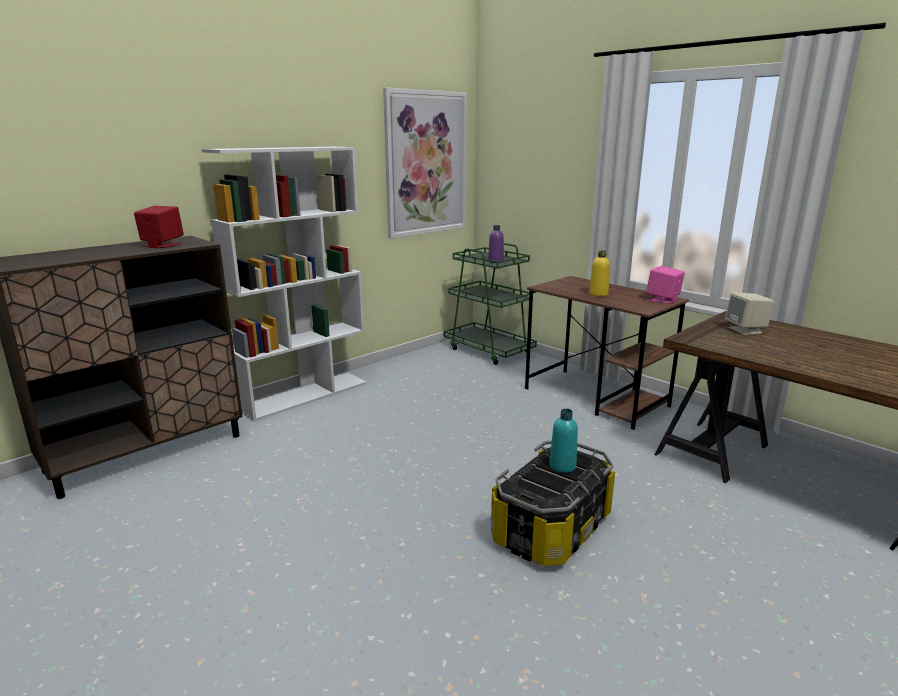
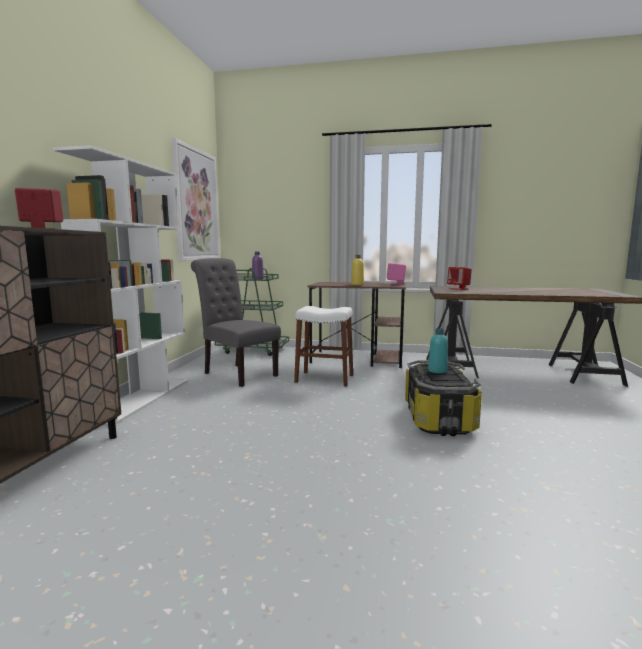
camera: 35 degrees left, 10 degrees down
(425, 384) = (237, 373): none -> grey chair
(506, 420) = (324, 379): none -> white stool
(746, 330) = (459, 288): beige speaker -> red speaker

